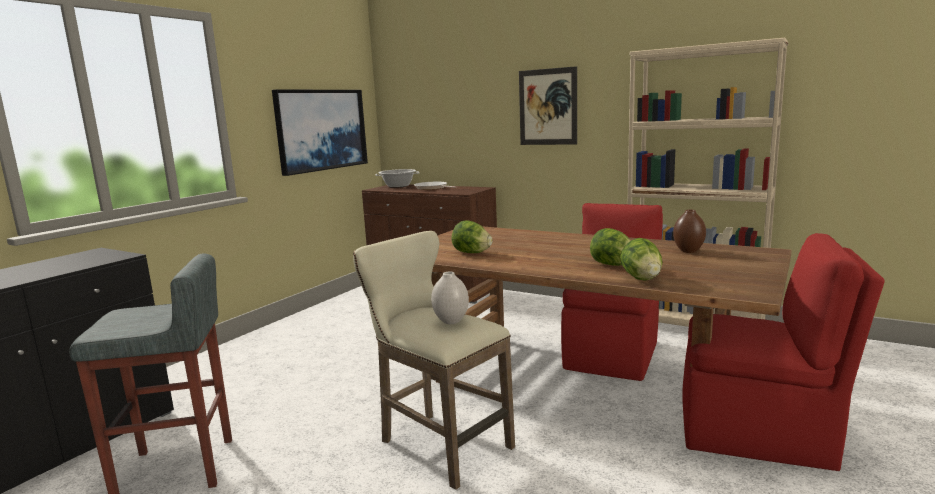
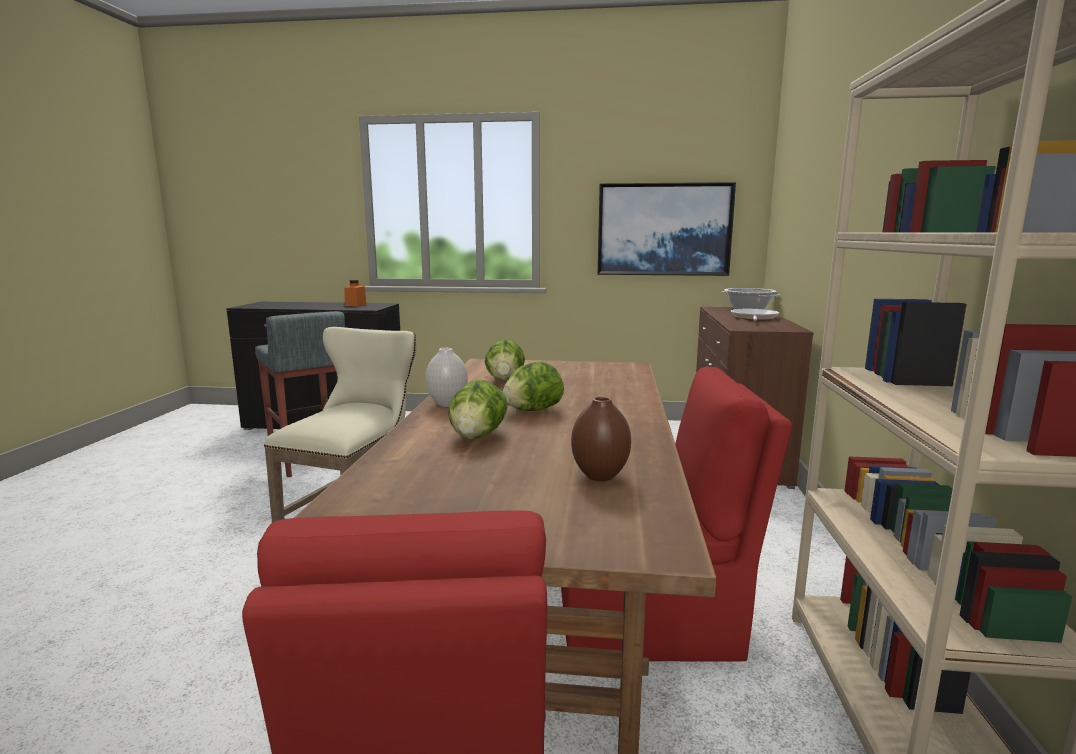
camera: 65 degrees right, 0 degrees up
(63, 261) = (355, 305): none -> orange jar
(450, 321) = (329, 417): white vase -> white vase (447, 404)
(547, 107) = (869, 203): picture -> none
(641, 279) = (406, 455): lettuce -> lettuce (532, 410)

